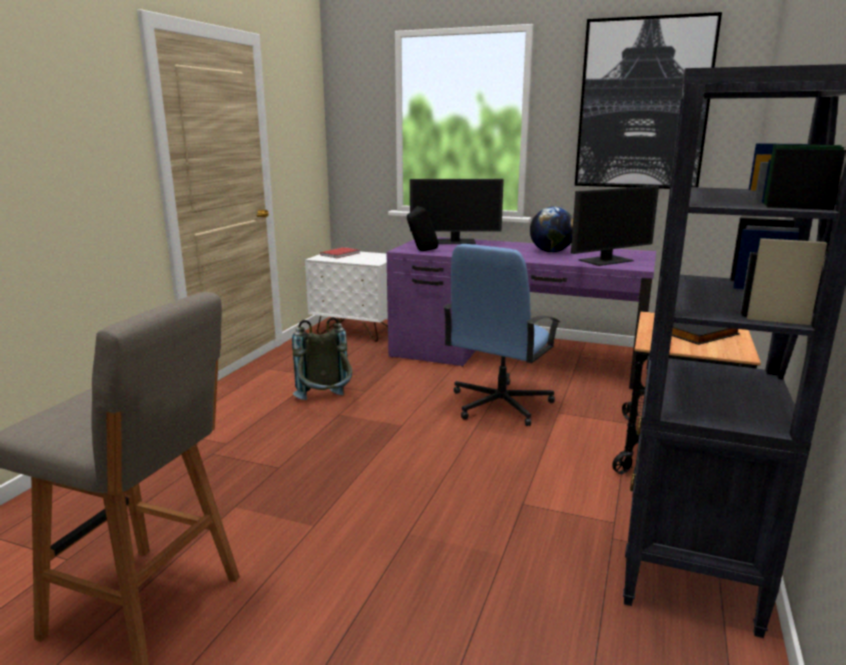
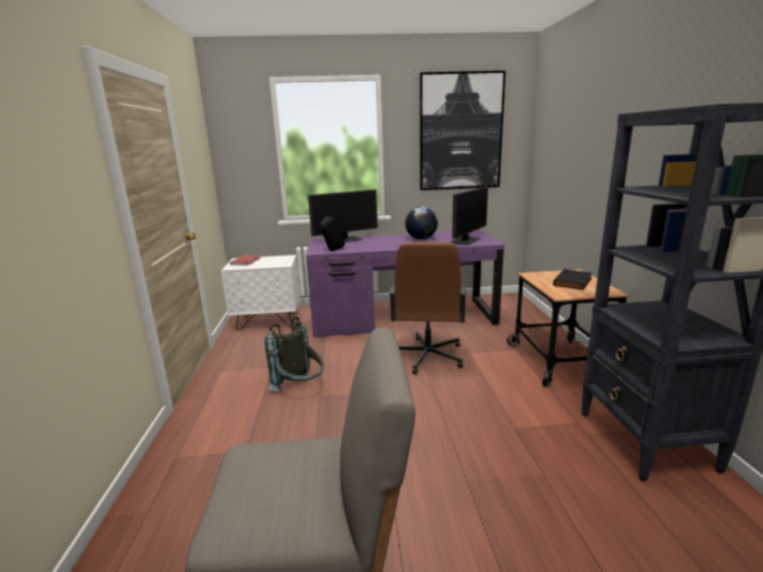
camera: 25 degrees left, 0 degrees up
(499, 404) = (427, 356): blue office chair -> brown office chair

